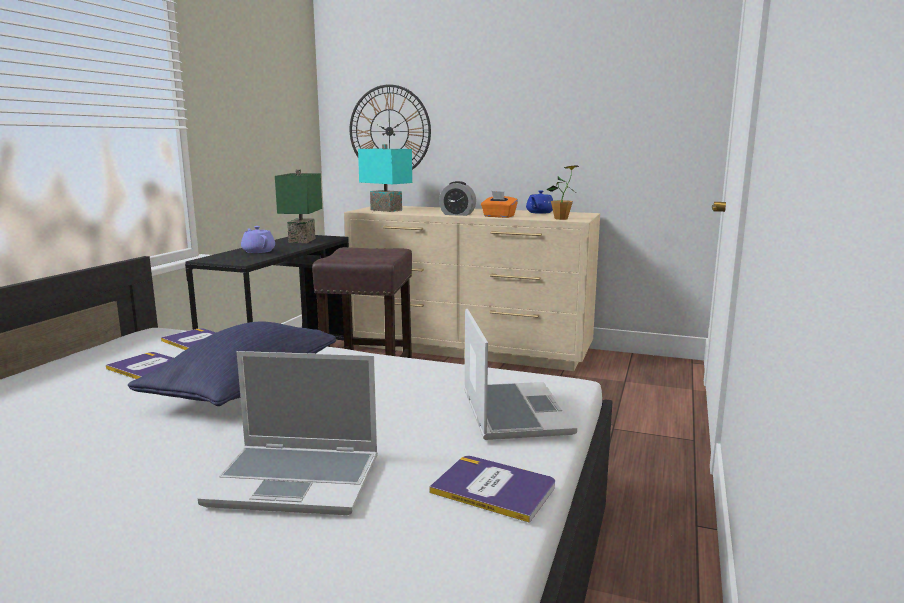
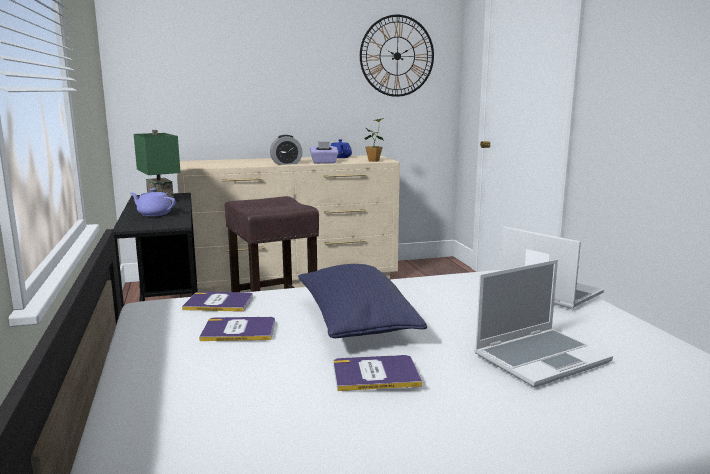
camera: 35 degrees left, 0 degrees up
(384, 210) = (209, 165): turquoise table lamp -> none
(389, 131) = (186, 90): wall clock -> wall clock (397, 56)
(494, 488) = (630, 329): book -> book (375, 374)
(498, 216) = (324, 162): orange tissue box -> purple tissue box

